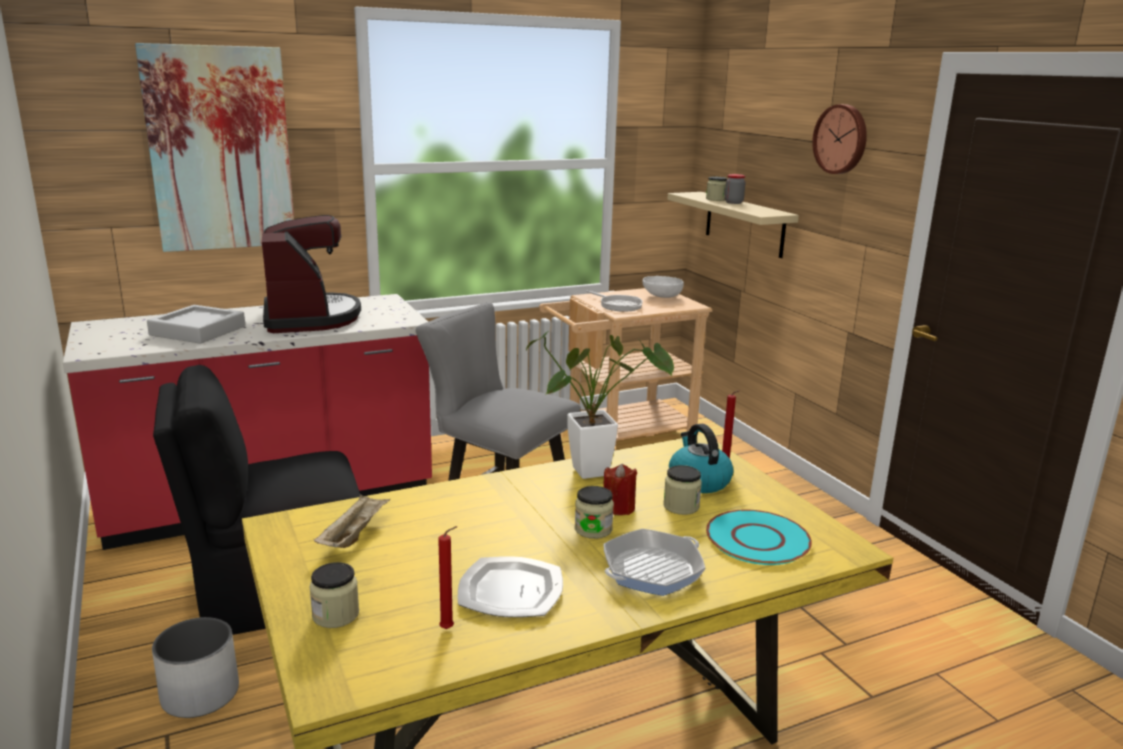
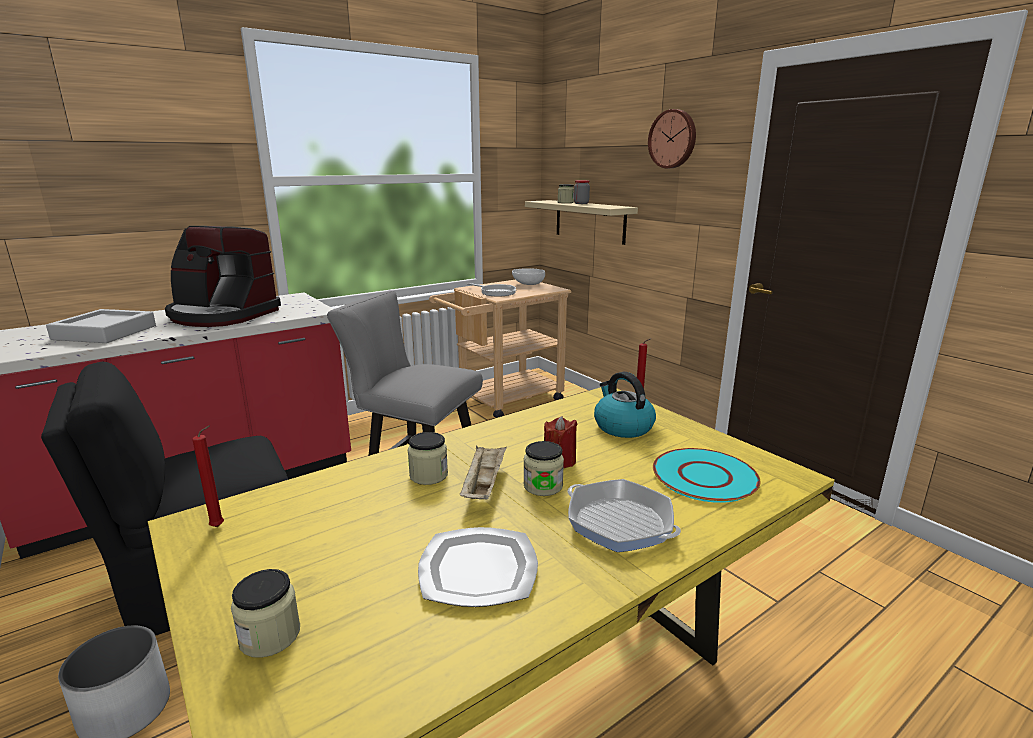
camera: 10 degrees left, 0 degrees up
(220, 149) = (117, 161): picture -> none
(310, 318) = (222, 315): coffee machine -> coffee machine turned 135 degrees clockwise
(353, 535) = (284, 525): beige tray -> beige tray (484, 485)
(449, 629) = (418, 633): red candle -> red candle (220, 526)
(599, 471) = (527, 427): potted plant -> none
(652, 570) = (619, 522): frying pan -> frying pan turned 90 degrees counterclockwise
(681, 506) = (618, 452): jar -> jar (428, 475)

